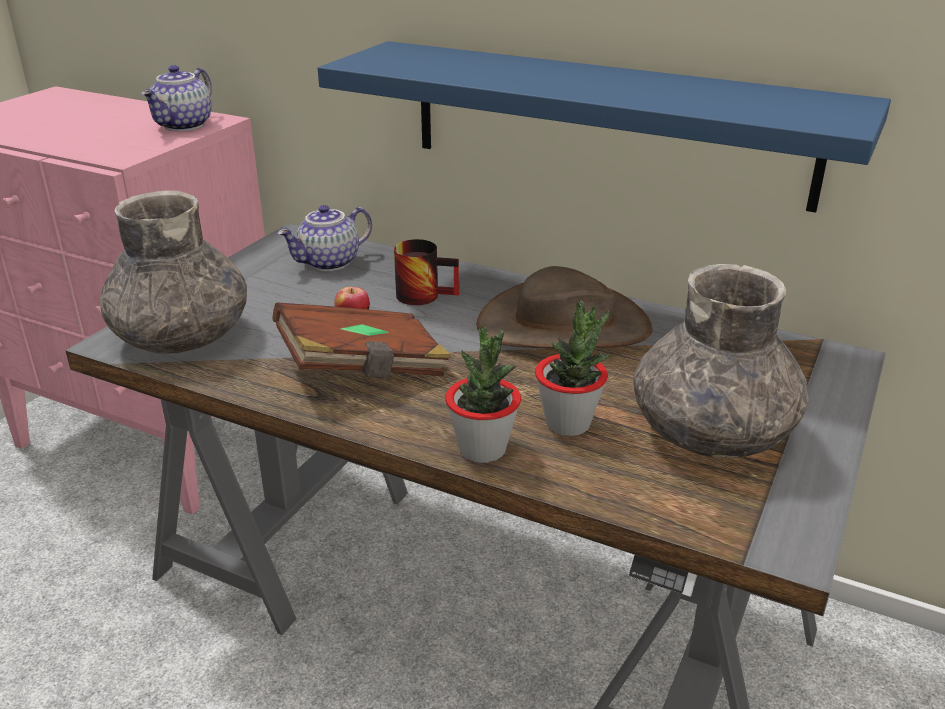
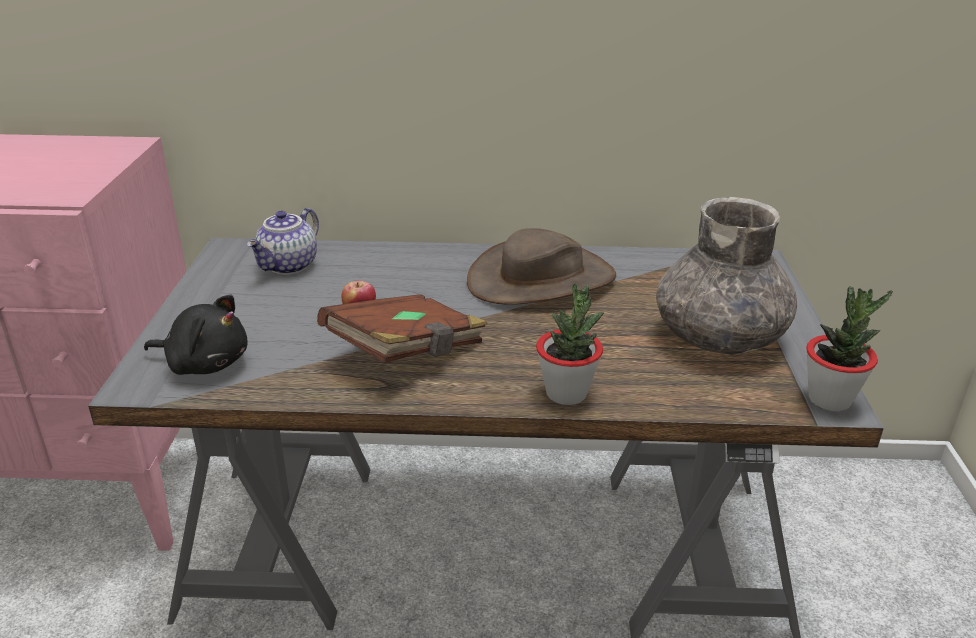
camera: 25 degrees left, 0 degrees up
(182, 336) = (205, 363): grey vase -> black plush toy
(184, 126) = (99, 154): teapot -> none
(425, 294) = (403, 276): mug -> none
(568, 423) = (613, 356): potted plant -> potted plant (830, 399)
(607, 123) = (540, 98): blue shelf -> none

